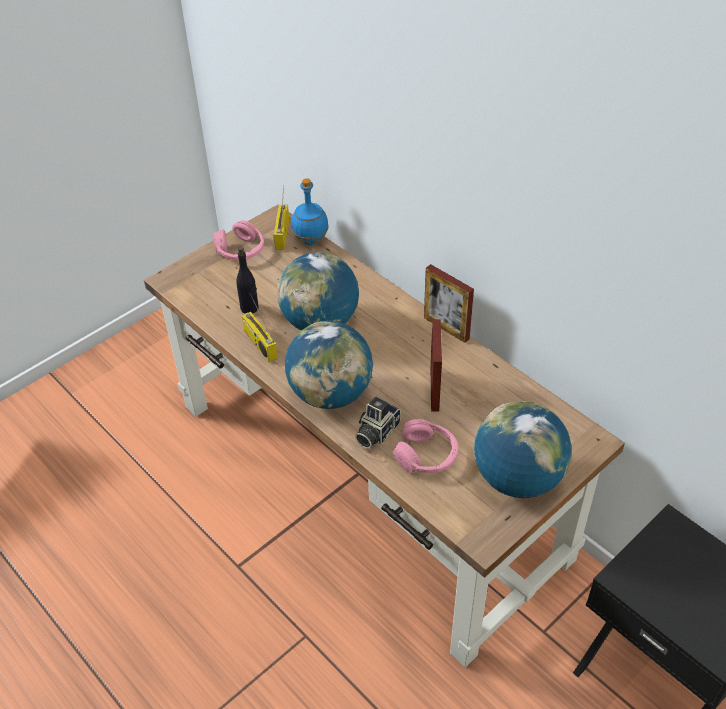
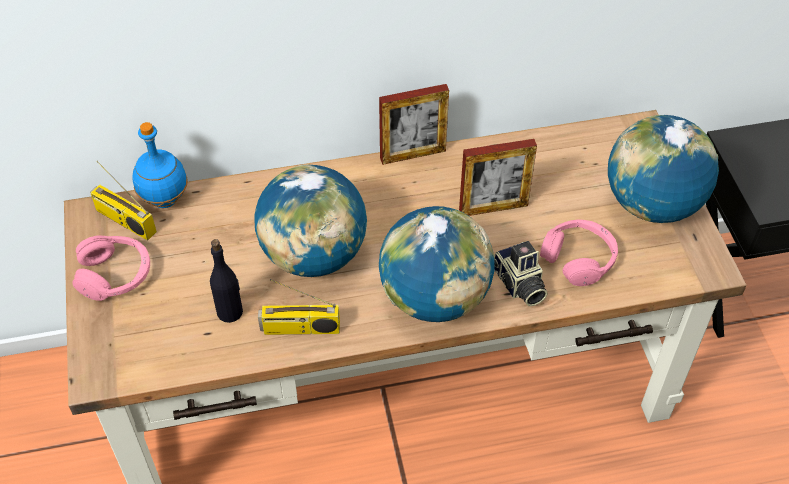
camera: 60 degrees left, 5 degrees up
(434, 390) = (493, 208): picture frame -> picture frame turned 135 degrees clockwise

